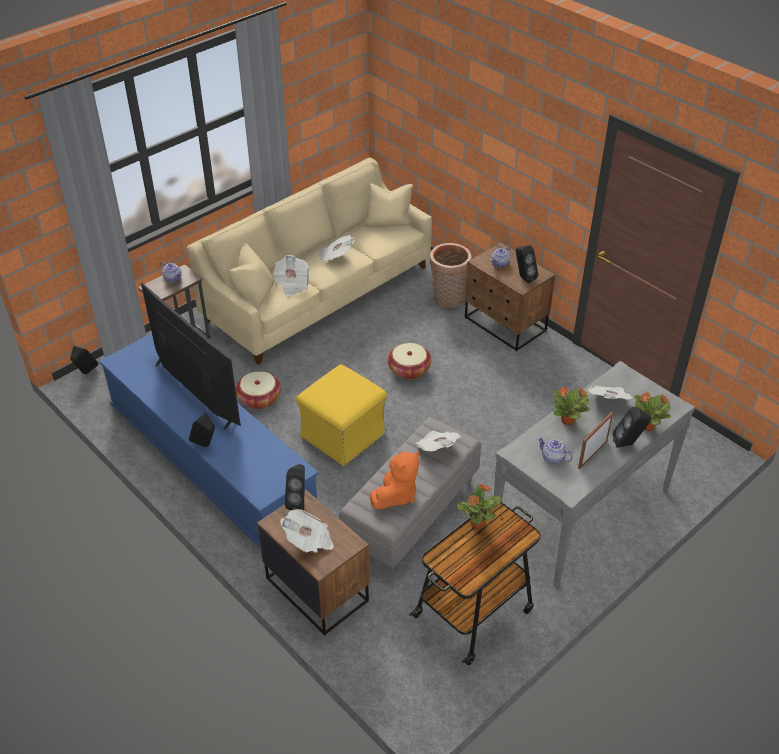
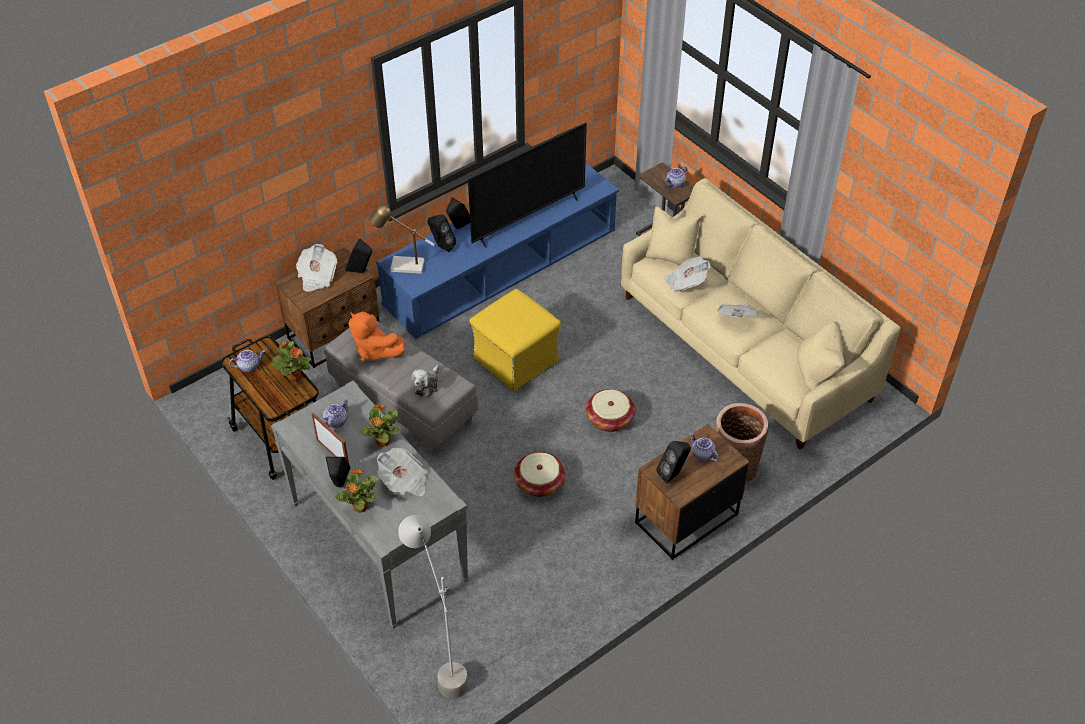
camera: 95 degrees right, 5 degrees up
(86, 373) = (621, 181): black speaker -> black speaker (441, 246)
(259, 398) = (575, 299): basket -> basket (539, 483)
(267, 486) = (402, 266): none -> table lamp
(437, 448) = (427, 385): newspaper -> plush toy
(469, 567) = (249, 366): none -> teapot
(689, 455) = (441, 665): none -> grey floor lamp

